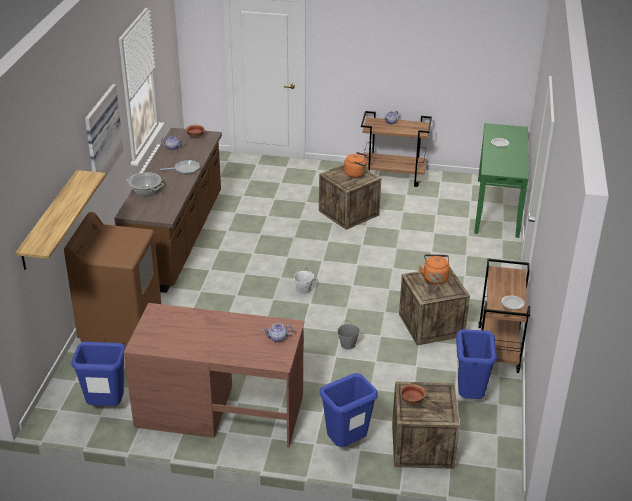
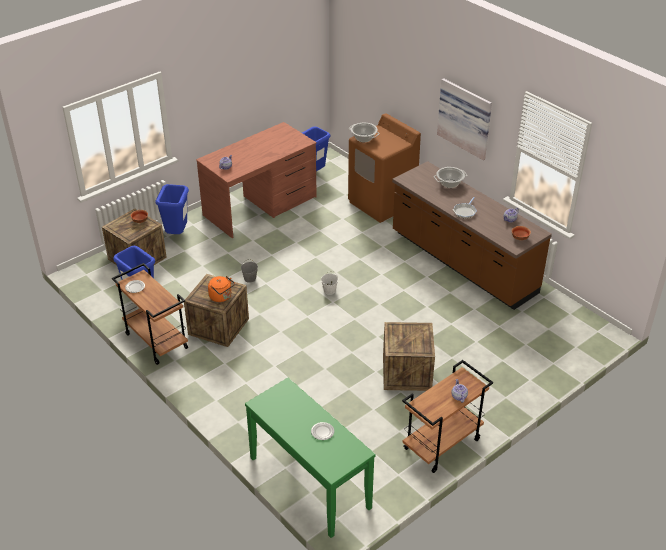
camera: 130 degrees right, 5 degrees up
(49, 220) = (387, 86): shelf -> none
(123, 256) = (364, 138): none -> cooking pot
(356, 174) = (408, 344): orange kettle -> none

